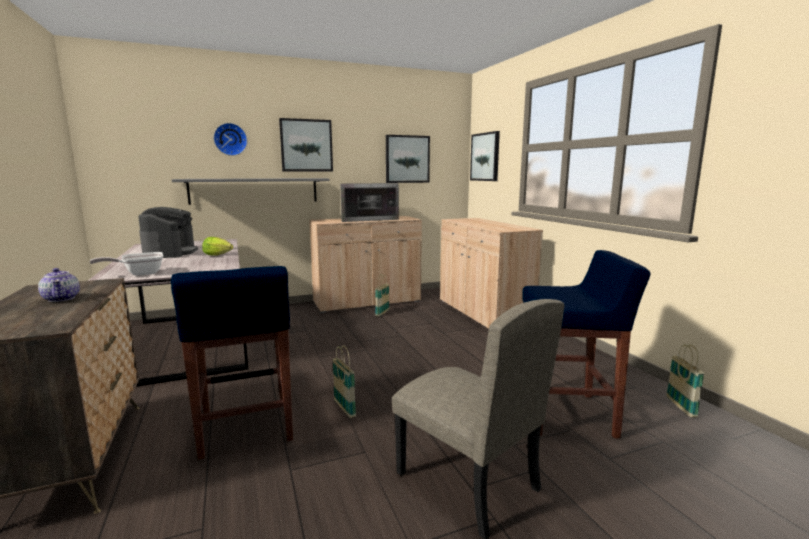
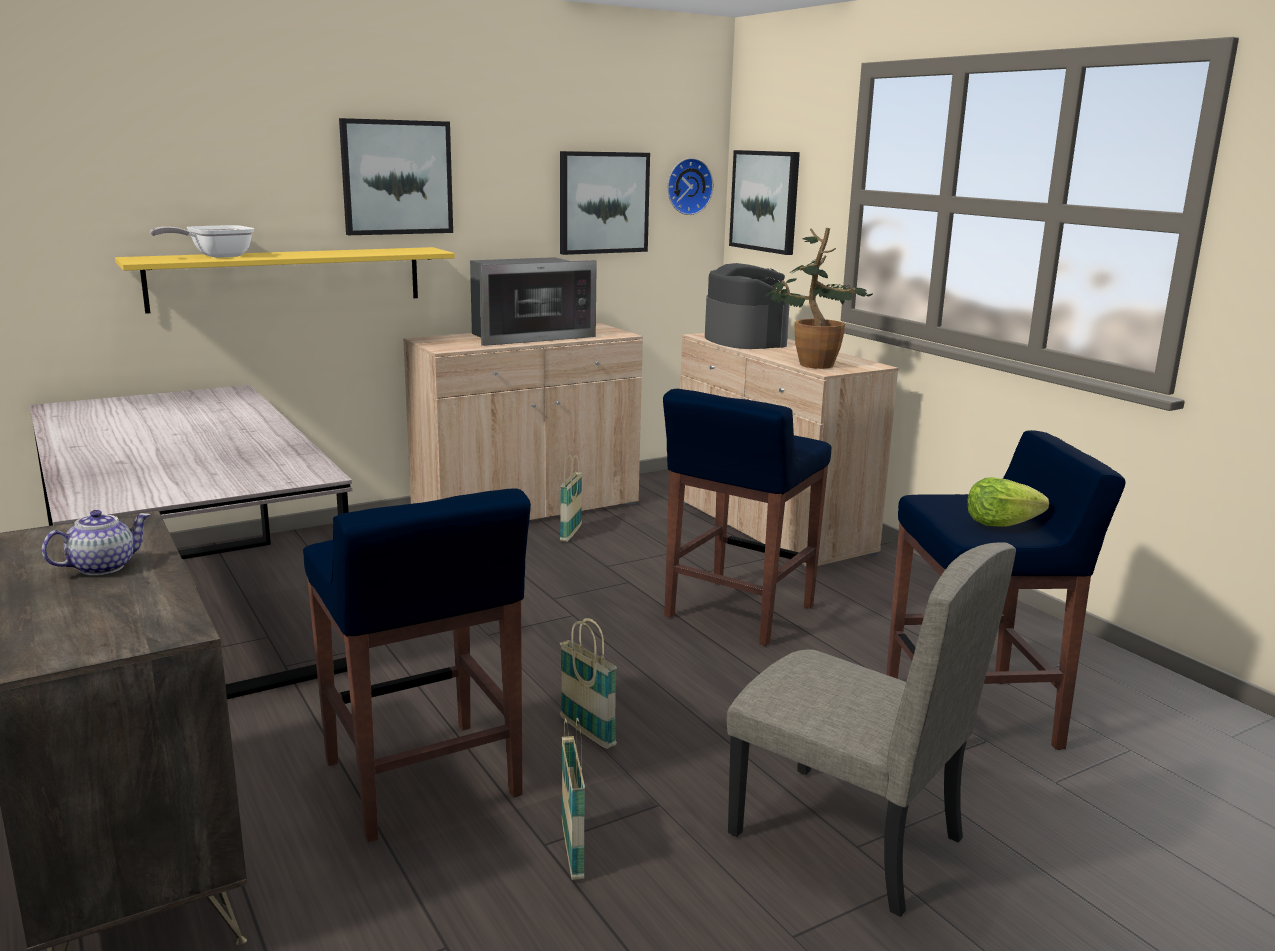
camera: 10 degrees left, 5 degrees up
(62, 298) = (102, 567): teapot -> teapot turned 90 degrees counterclockwise
(139, 273) = (144, 491): frying pan -> frying pan (215, 256)
(170, 252) = (145, 430): coffee machine -> coffee machine (744, 340)
(217, 255) = (258, 435): lettuce -> lettuce (1000, 524)
(230, 139) = (235, 166): wall clock -> wall clock (687, 186)
(254, 190) = (287, 278): grey shelf -> yellow shelf
(450, 352) = (737, 613): none -> blue stool
(497, 228) = (811, 363): none -> potted plant
(680, 407) = (1149, 690): basket -> basket (572, 851)

